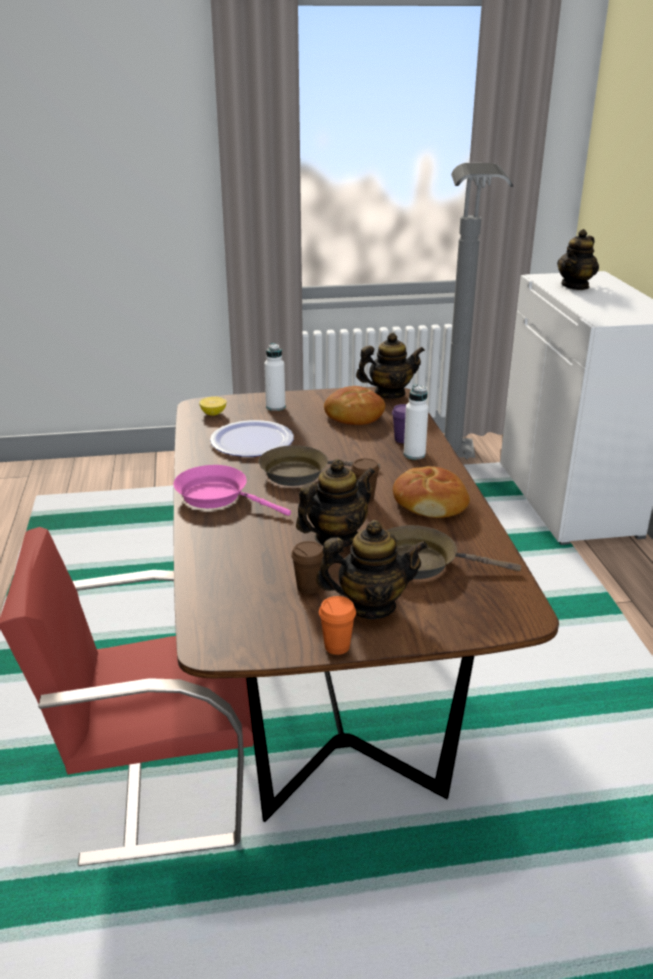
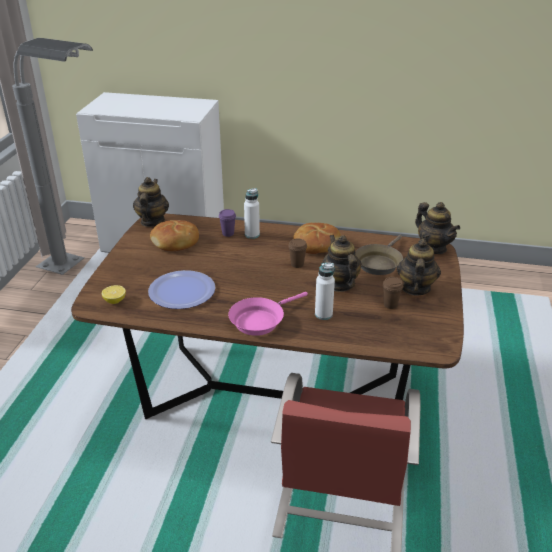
camera: 70 degrees left, 5 degrees up
(275, 407) = (130, 270): white bottle -> white bottle (323, 314)
(300, 473) = (248, 280): brown frying pan -> none
(337, 646) = (449, 306): orange cup -> none
(575, 286) = (122, 106): teapot -> teapot (433, 248)

